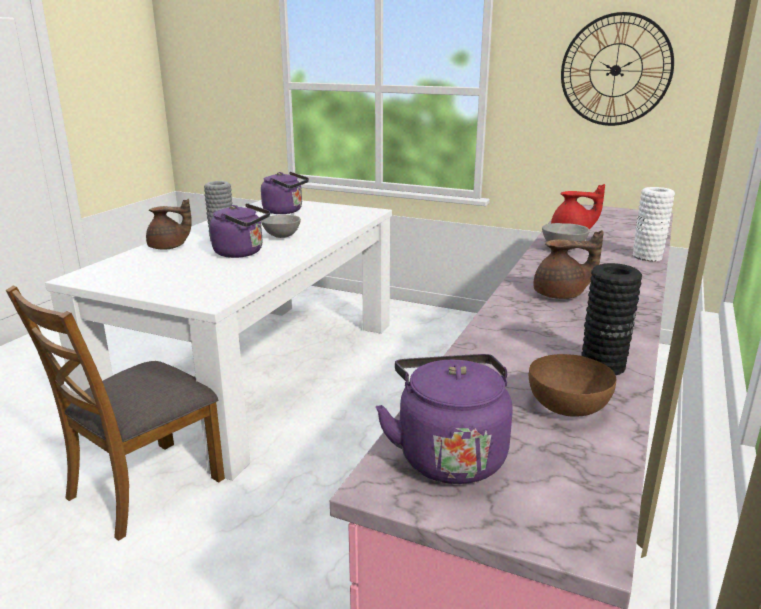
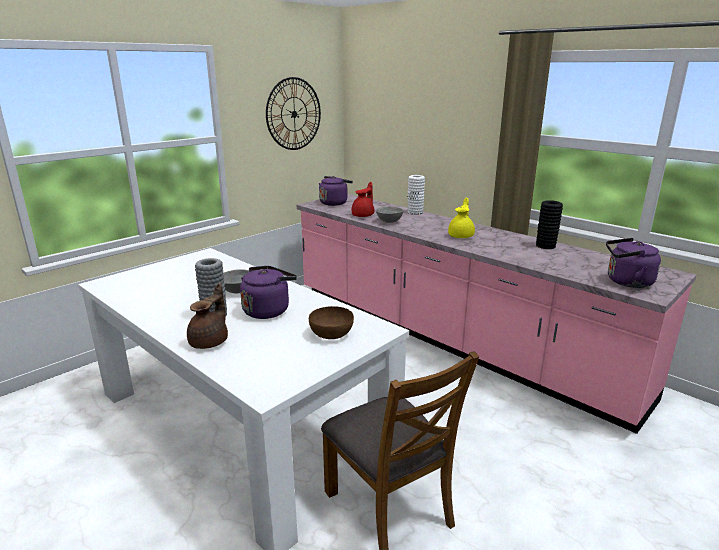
camera: 70 degrees left, 0 degrees up
(285, 211) = (153, 282): purple kettle -> purple kettle (334, 203)
(561, 295) = (461, 236): brown teapot -> yellow teapot
(567, 406) = (583, 258): brown bowl -> brown bowl (332, 334)

